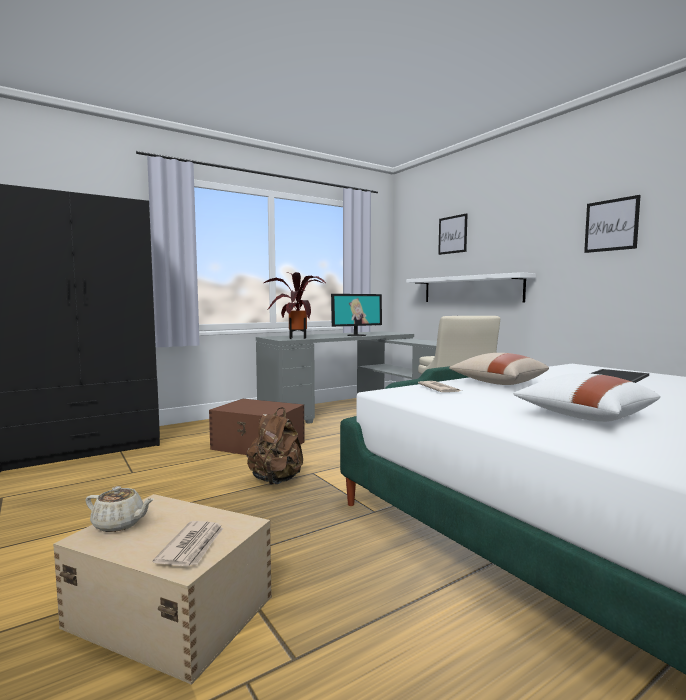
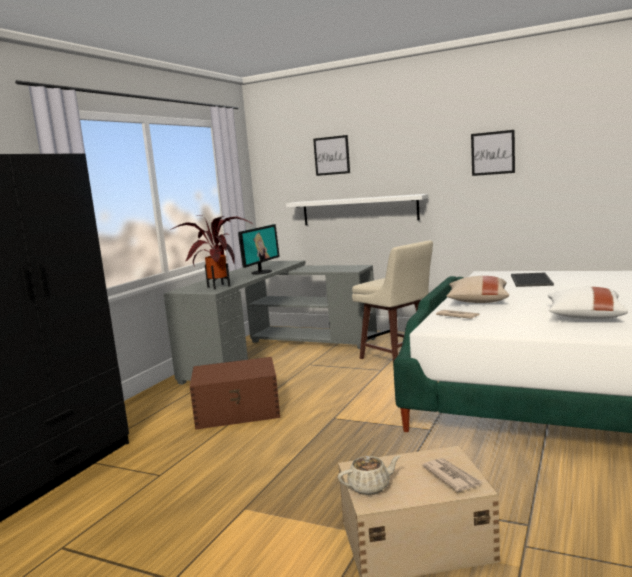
camera: 30 degrees left, 5 degrees up
(276, 480) = (315, 434): brown backpack -> none

